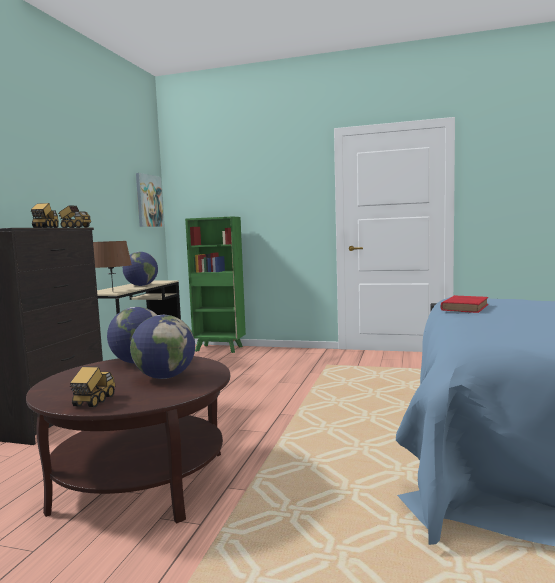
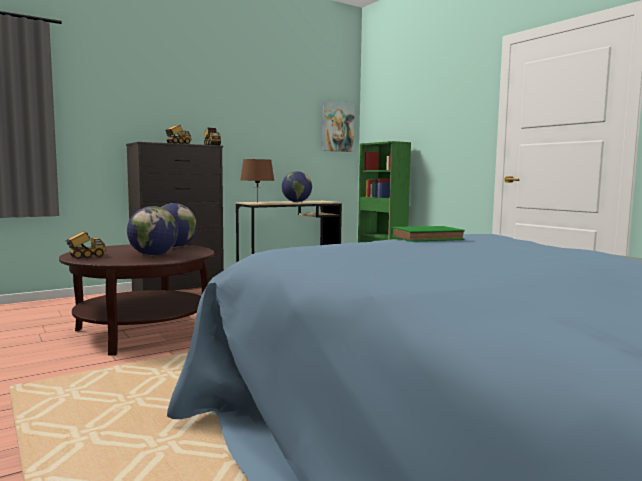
camera: 40 degrees right, 0 degrees up
(465, 307) = (428, 238): red book -> green book

